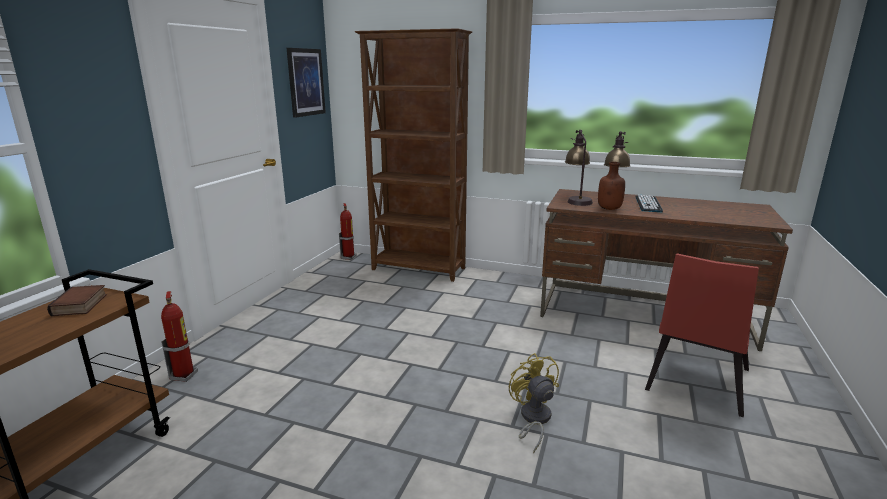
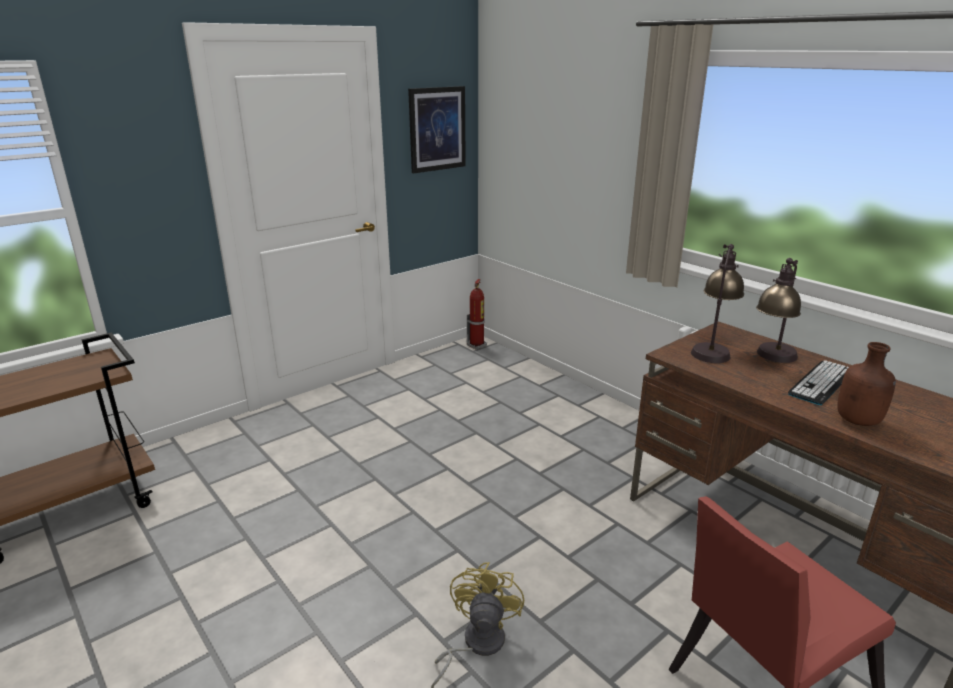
camera: 30 degrees right, 5 degrees up
(81, 305) = (78, 370): book -> none
(184, 375) = (210, 448): fire extinguisher -> none
(419, 269) = (540, 383): brown bookcase -> none
(610, 209) = (739, 378): brown bottle -> brown bottle (858, 421)

